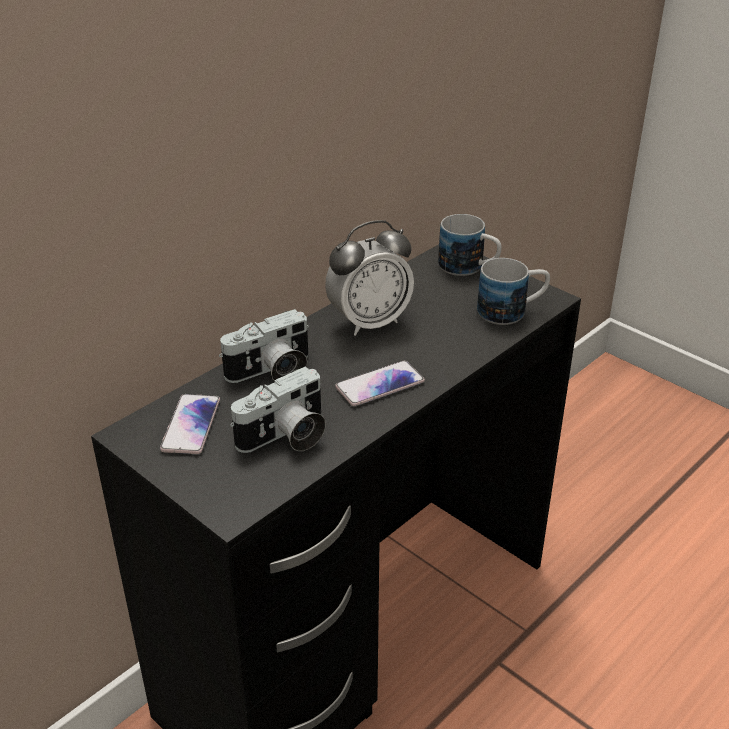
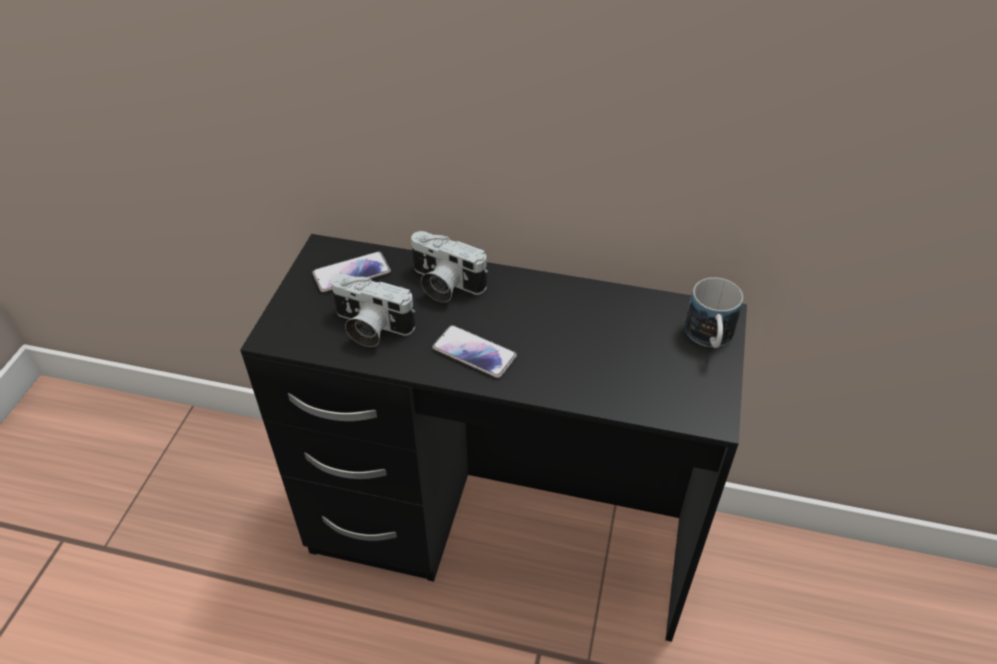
camera: 60 degrees right, 10 degrees up
(369, 322) = (559, 309): alarm clock -> none
(511, 311) = (662, 397): mug -> none

